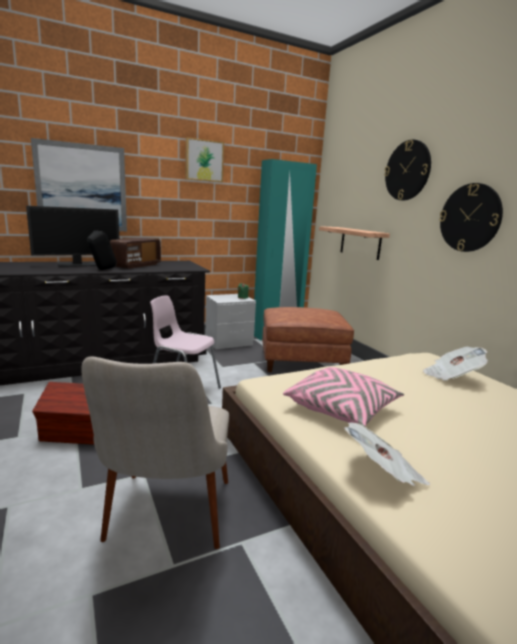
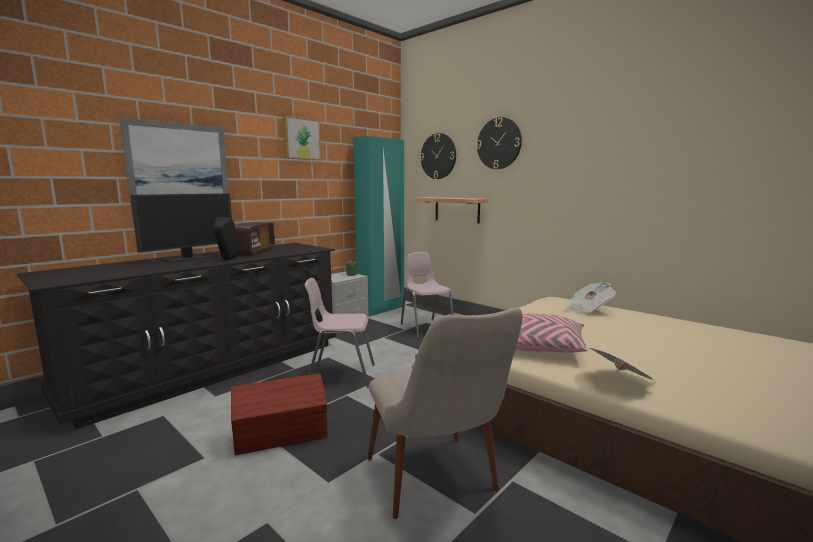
camera: 20 degrees left, 5 degrees down
(302, 362) = (426, 328): brown ottoman -> pink chair
(470, 218) = (564, 180): wall clock -> wall clock (438, 156)

